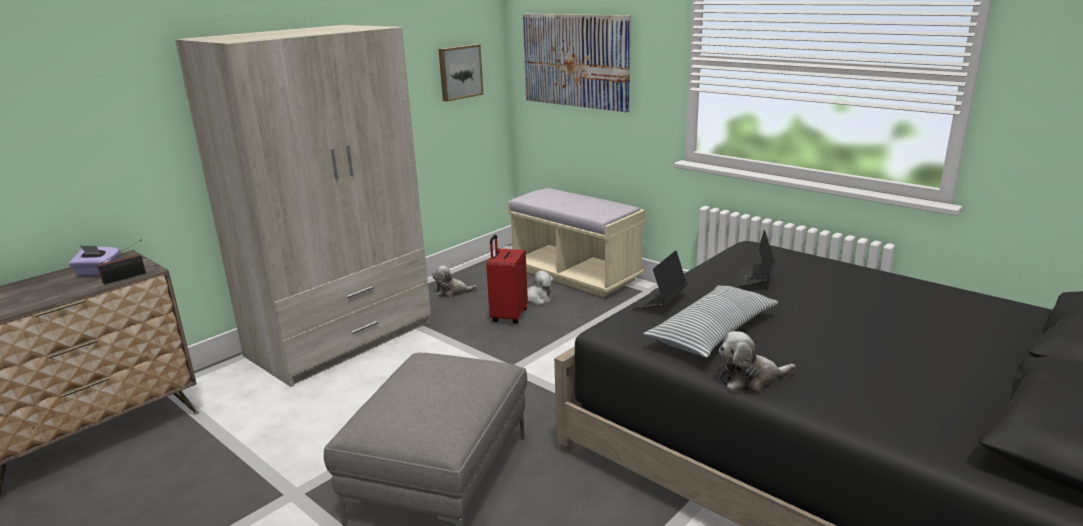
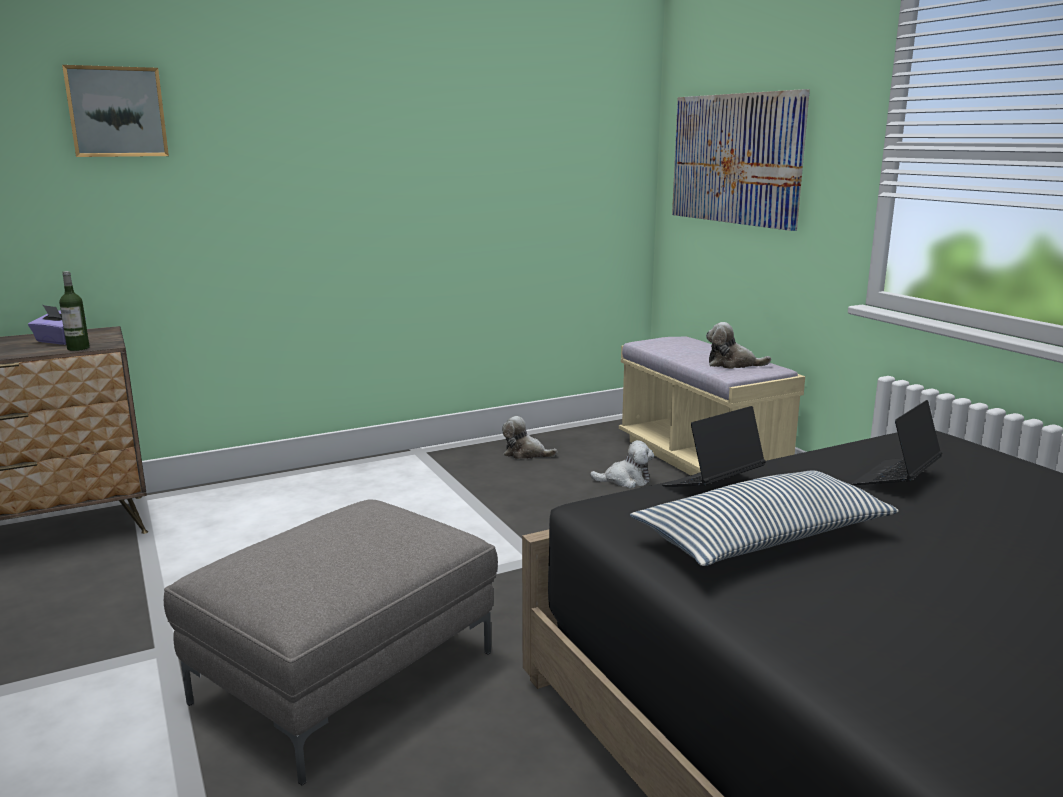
camera: 20 degrees right, 5 degrees down
(127, 277) = (78, 348): radio -> bottle
(342, 339) = (358, 483): beige wardrobe -> none
(459, 72) = (582, 169): picture -> picture (116, 112)
(508, 316) = (576, 494): red suitcase -> none
(750, 380) = (771, 620): plush toy -> plush toy (732, 364)

